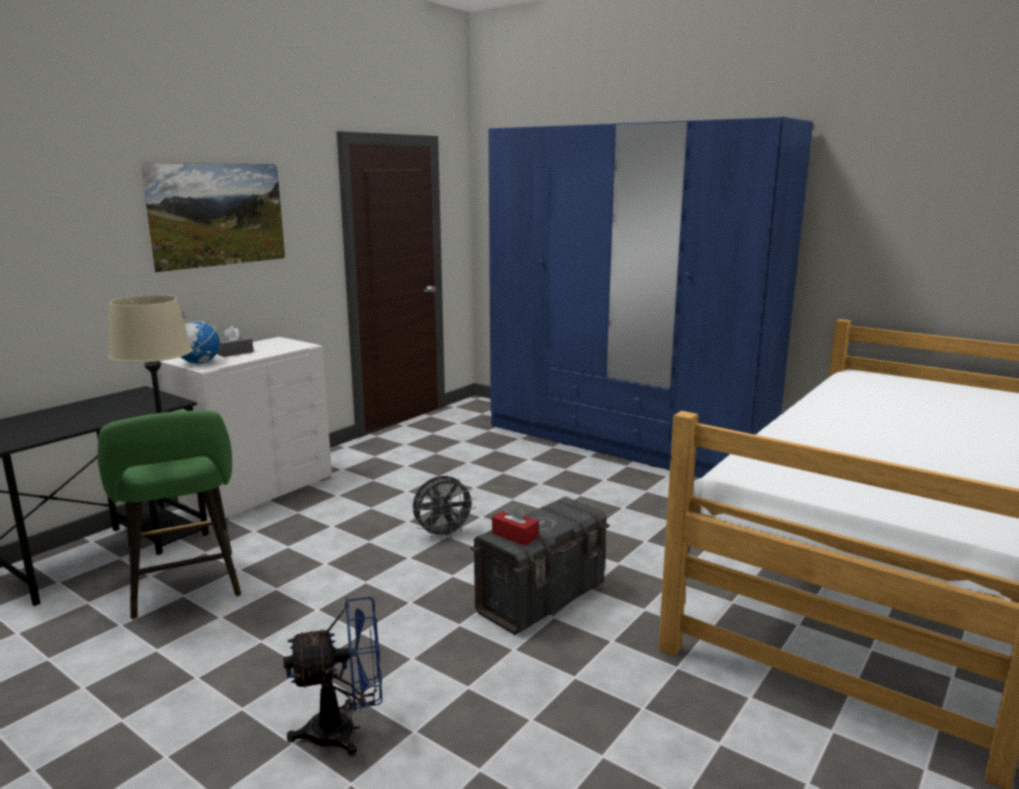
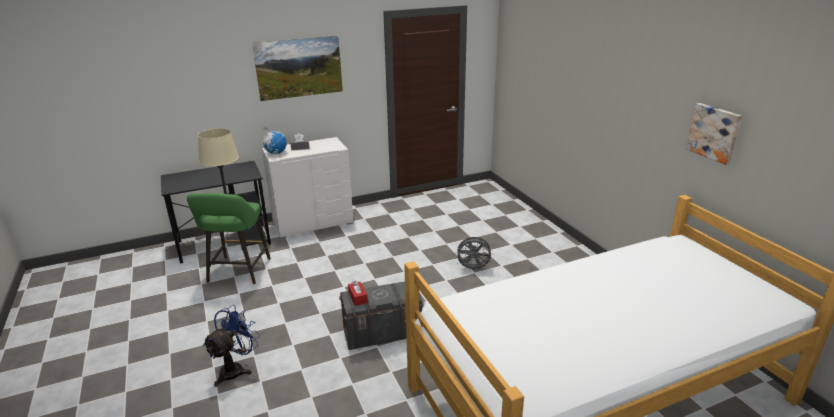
camera: 30 degrees right, 10 degrees up
(345, 730) = (236, 369): blue fan -> blue fan turned 75 degrees counterclockwise
(443, 534) = (373, 277): grey fan -> grey fan (473, 269)
(622, 444) = (543, 241): blue wardrobe -> none
(869, 232) = (714, 132): none -> picture

